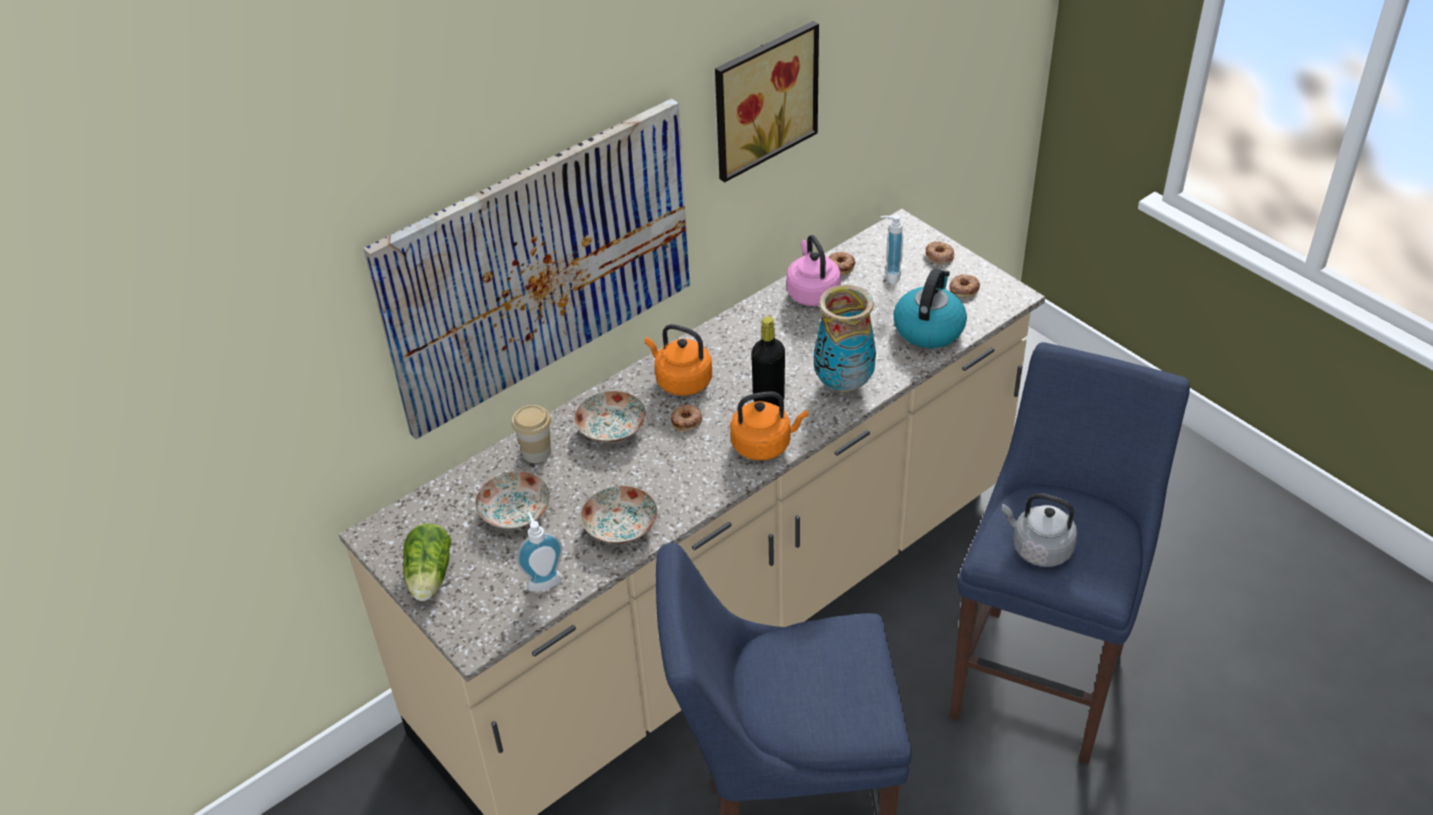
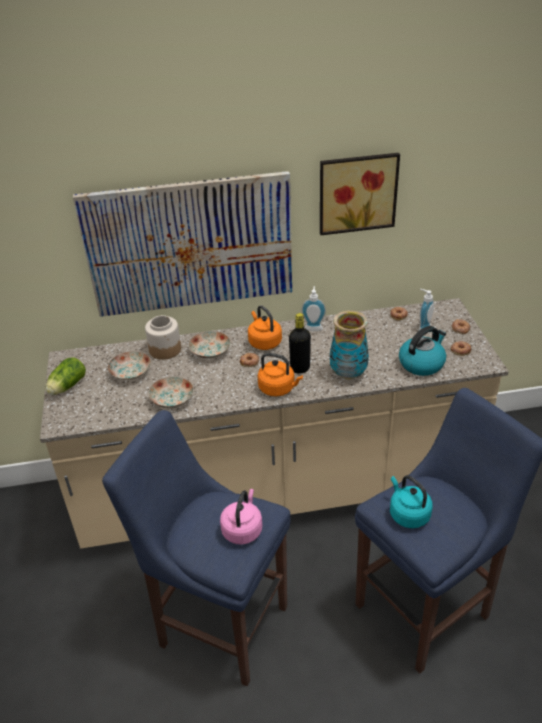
camera: 30 degrees right, 5 degrees down
(536, 452) = (165, 349): cup -> jar
(543, 579) = (114, 409): soap dispenser -> soap dispenser (313, 327)
(812, 292) = (371, 323): pink kettle -> pink kettle (243, 529)
(1038, 548) = (407, 514): grey kettle -> turquoise kettle

